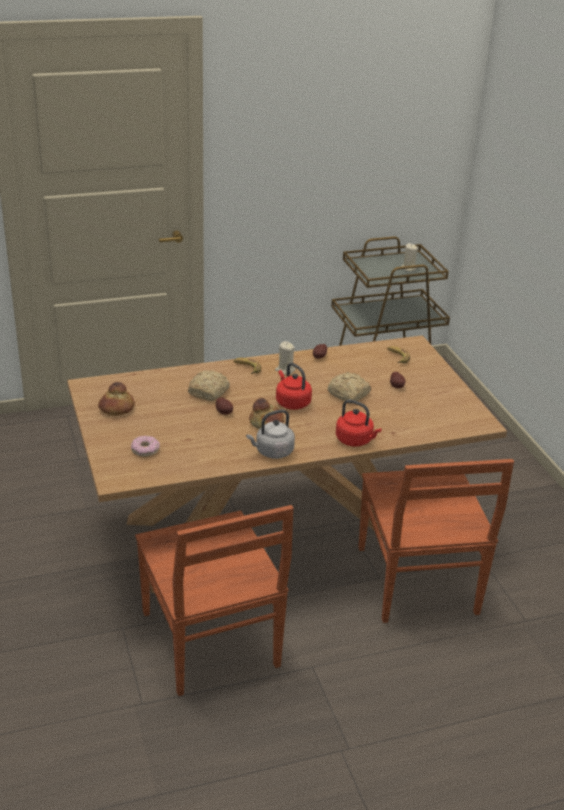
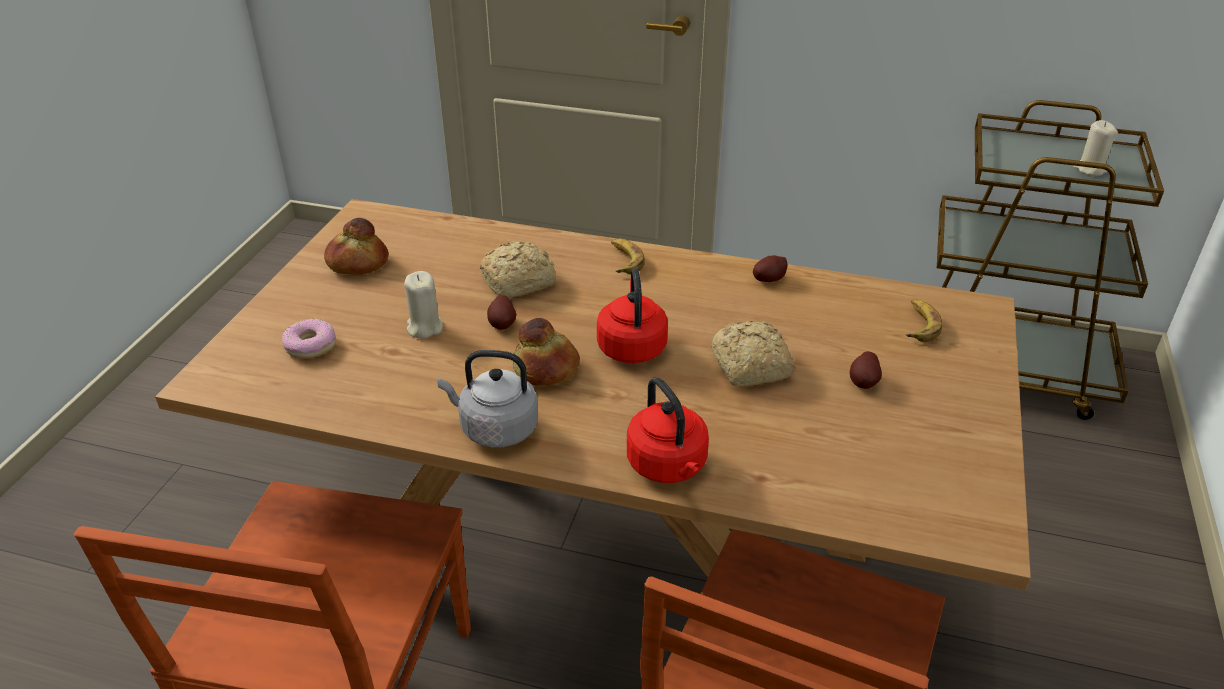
camera: 35 degrees right, 5 degrees up
(285, 370) = (684, 283): beige candle -> beige candle (424, 327)

